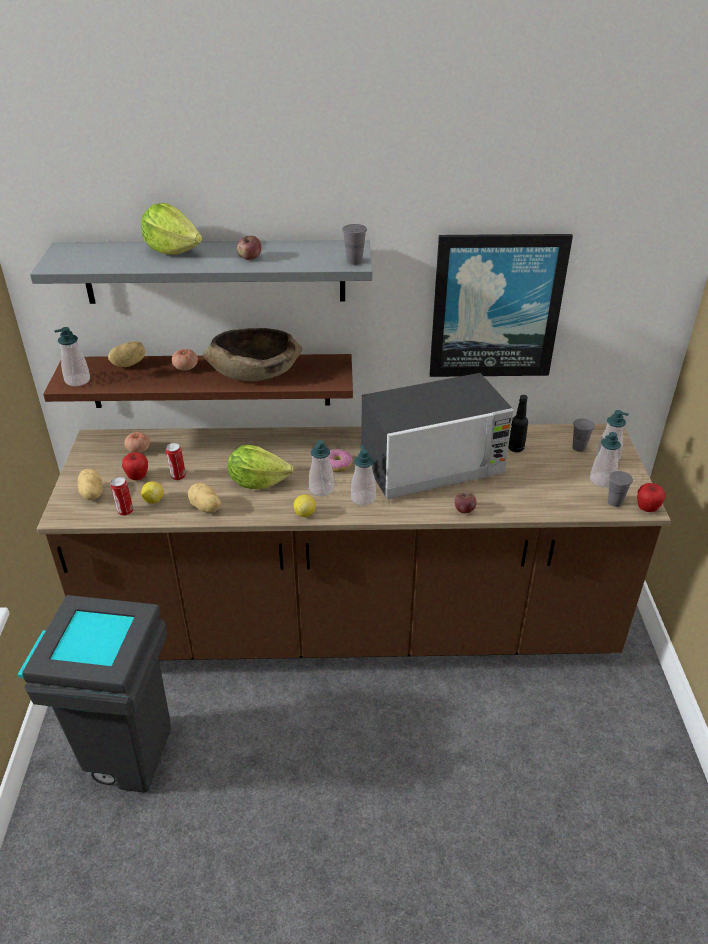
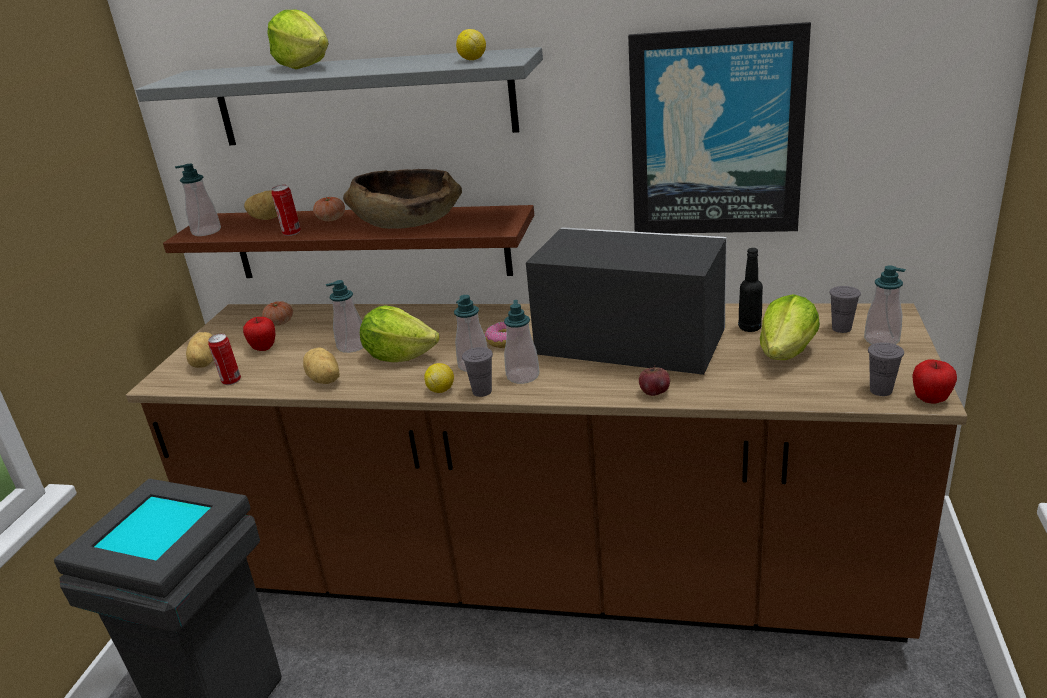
camera: 15 degrees right, 10 degrees down
(153, 500) = (269, 371): lemon -> lemon (472, 59)
(178, 477) = (309, 349): can -> can (291, 233)
(250, 258) = (385, 65): apple -> none
(354, 261) = (507, 60): grey cup -> grey cup (482, 391)
(433, 466) = (629, 344): microwave -> microwave turned 150 degrees counterclockwise
(546, 471) = (786, 353): none -> lettuce
(601, 480) = (866, 365): soap dispenser -> soap dispenser (352, 346)

